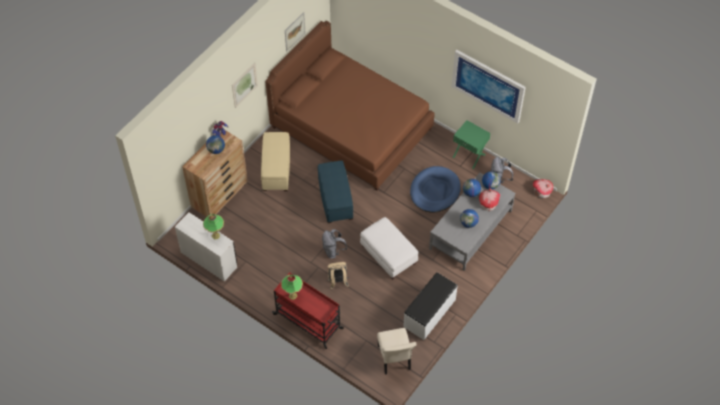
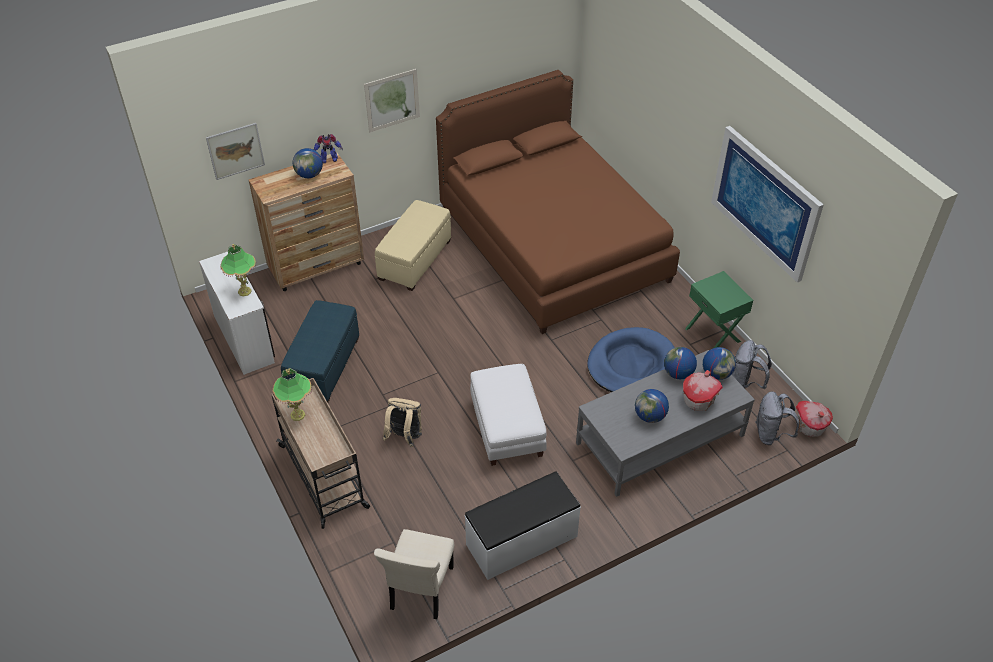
camera: 25 degrees right, 10 degrees down
(294, 31) = (504, 58): picture -> picture (235, 151)
(309, 322) = (324, 477): red cart -> beige cart
(333, 251) = (426, 391): grey backpack -> grey backpack (771, 434)
(335, 199) = (473, 324): blue ottoman -> blue ottoman (324, 366)

